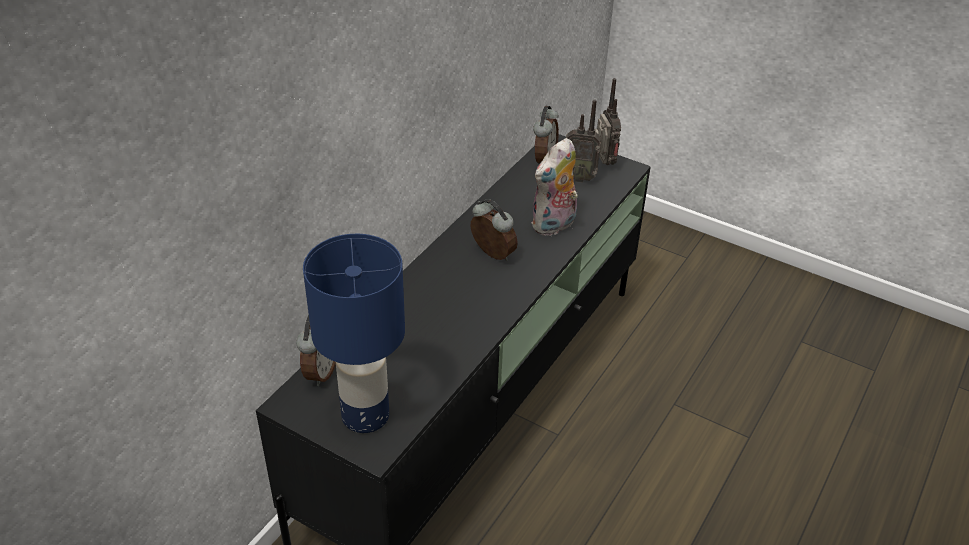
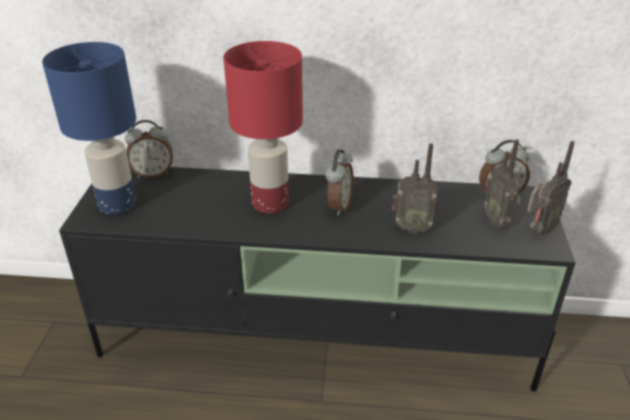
camera: 65 degrees right, 5 degrees down
(452, 297) = (270, 203): none -> red table lamp
(554, 225) = (411, 227): plush toy -> radio

